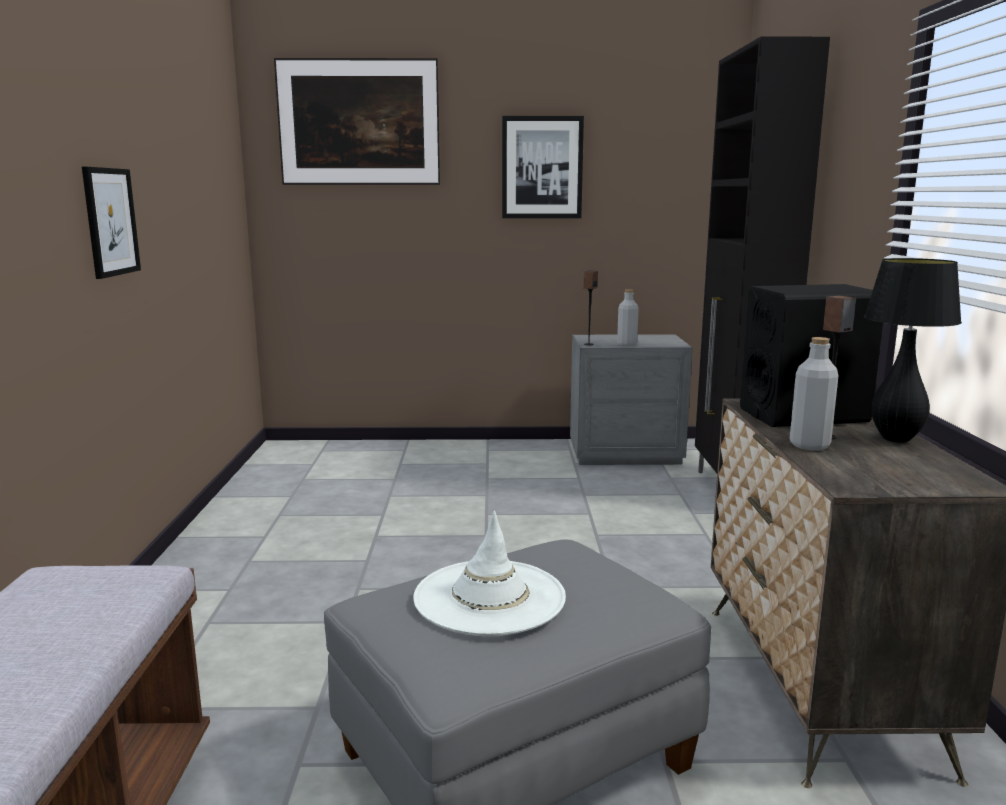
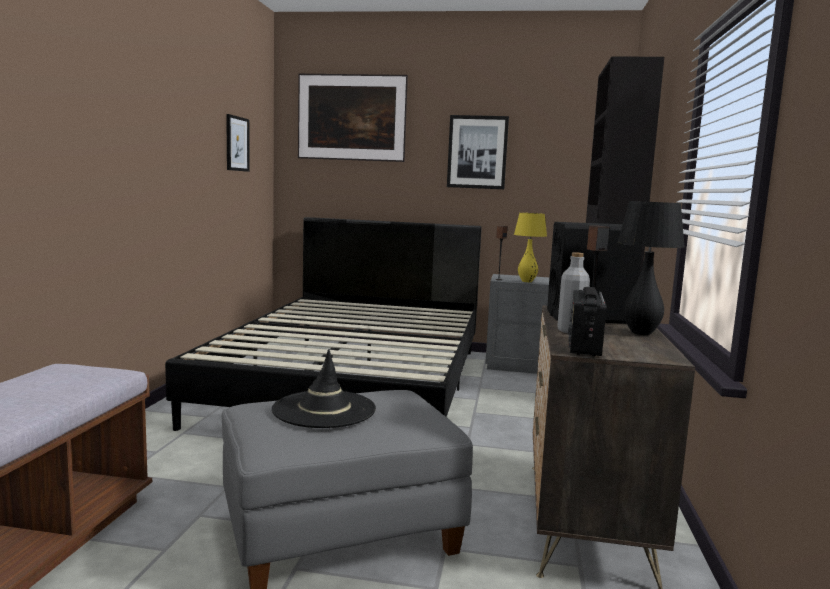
camera: 10 degrees right, 5 degrees down
(110, 222) = (158, 167): picture -> picture (237, 144)
(416, 507) = (355, 383): none -> black bed
(489, 597) = (324, 409): white hat -> black hat
(627, 344) = (527, 281): grey bottle -> yellow table lamp
(858, 475) = (584, 346): none -> radio

